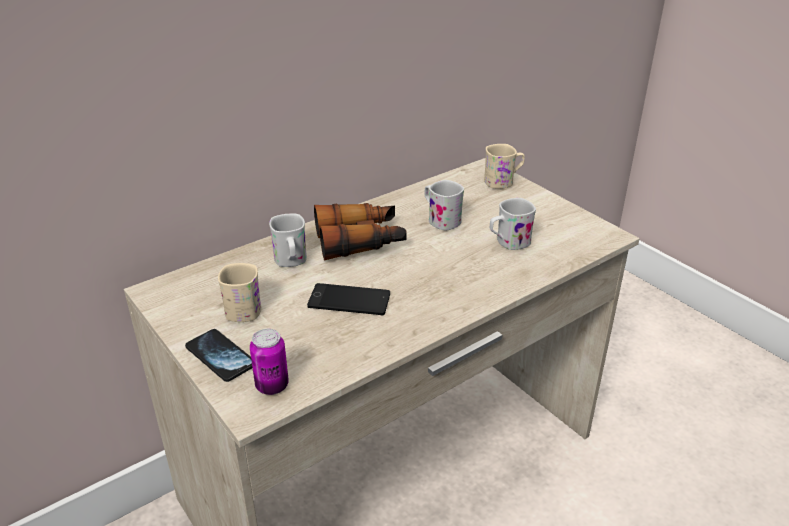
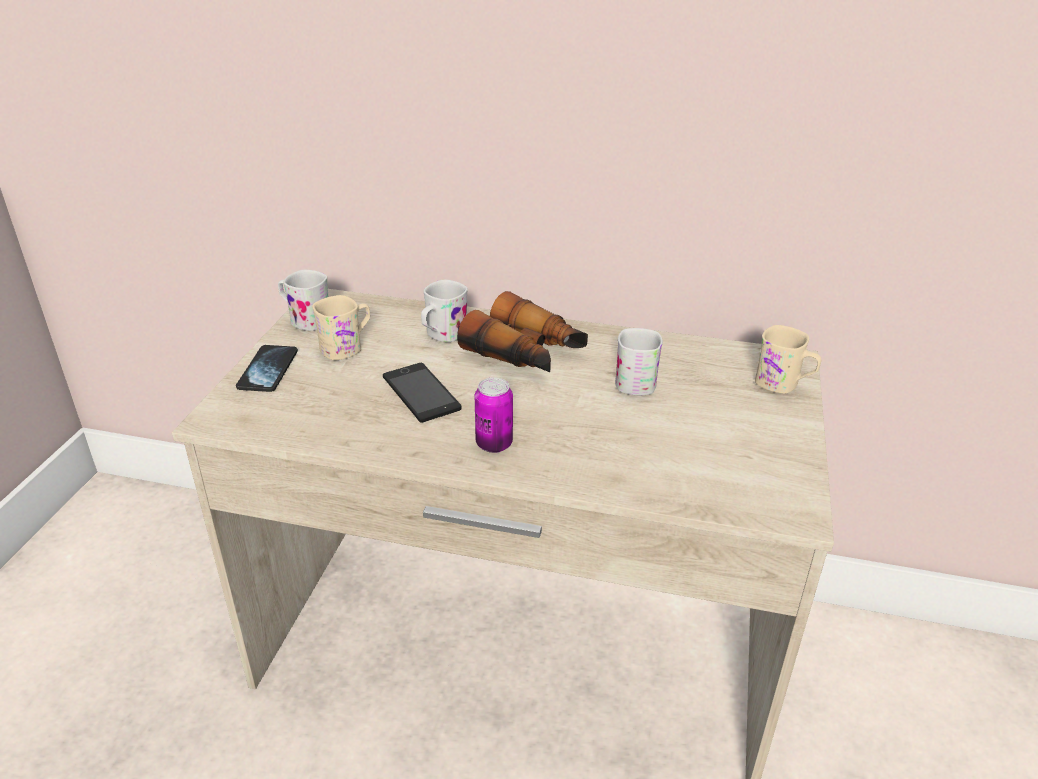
camera: 50 degrees right, 0 degrees up
(272, 386) = (254, 413): can -> can (494, 444)
(508, 243) = (659, 442): white mug -> white mug (305, 320)

